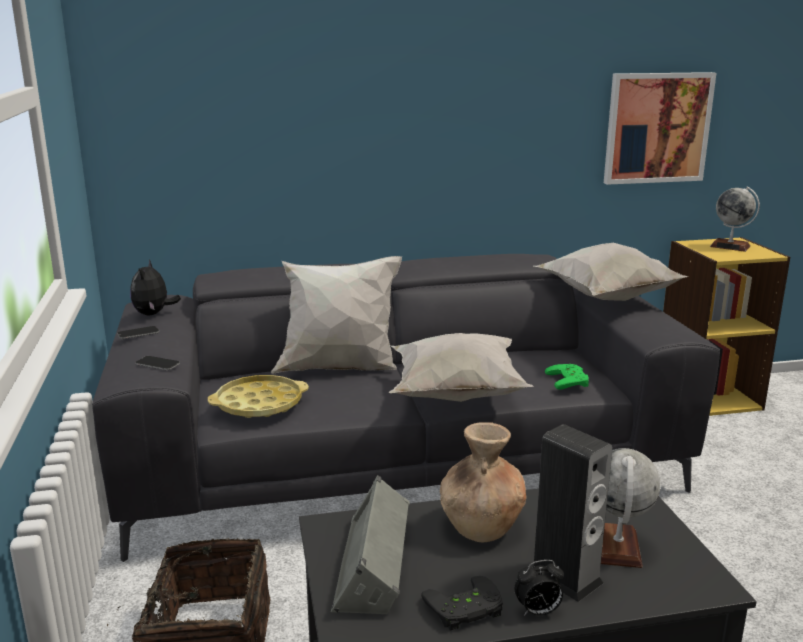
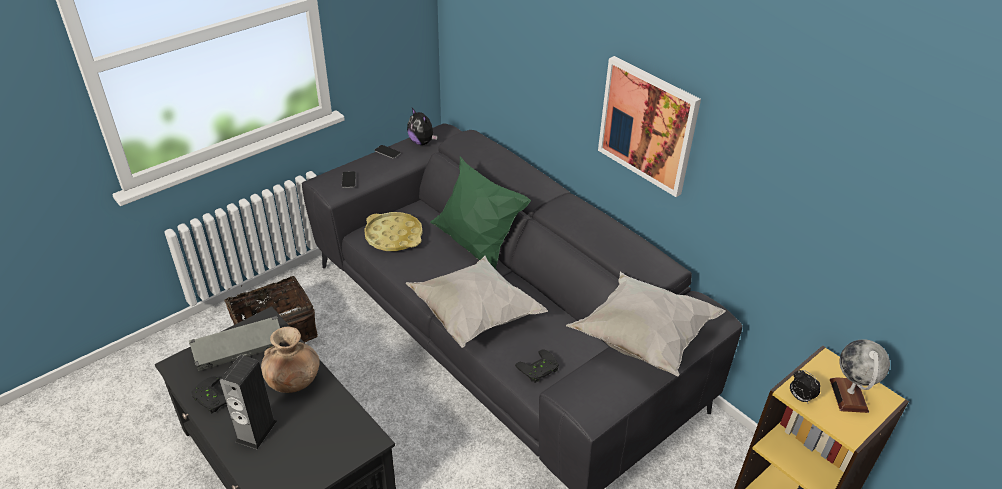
camera: 60 degrees right, 20 degrees up
(153, 314) = (422, 142): plush toy -> plush toy turned 105 degrees counterclockwise
(340, 369) = (476, 248): white pillow -> green pillow
(538, 612) = (220, 427): alarm clock -> alarm clock (799, 397)
(570, 380) = (539, 370): green game controller -> black game controller
(617, 547) = (298, 448): globe -> none
(657, 128) = (835, 228): picture -> picture (648, 125)

